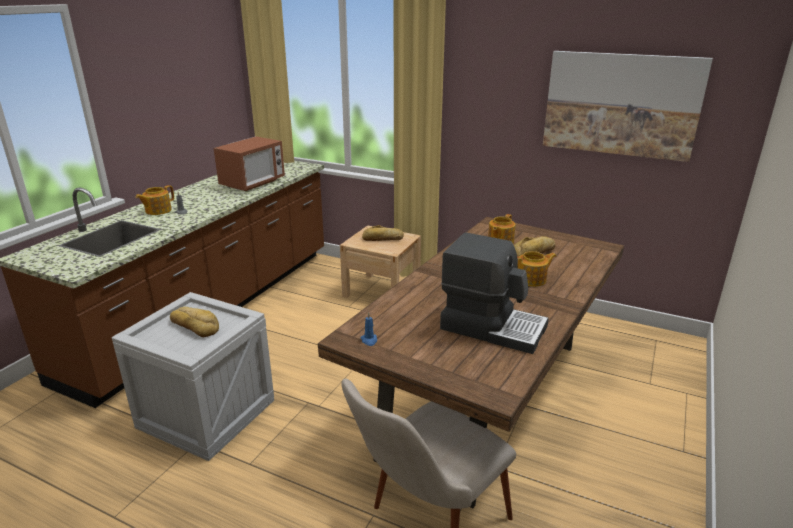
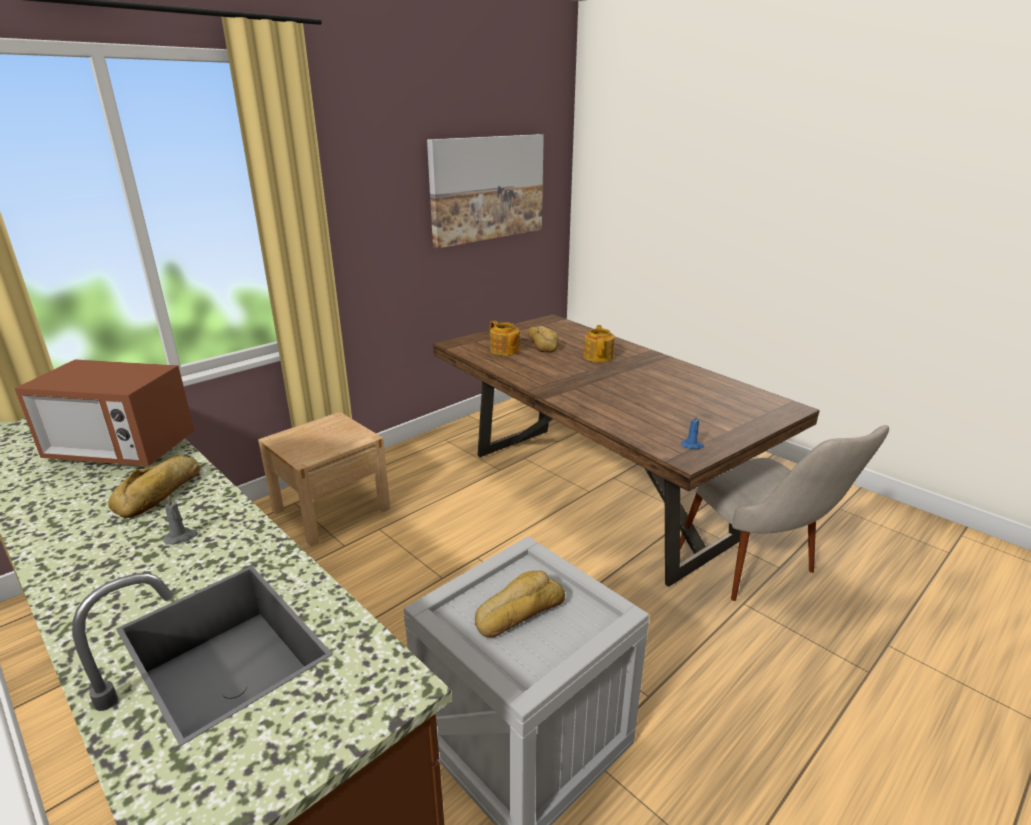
camera: 70 degrees left, 0 degrees up
(157, 210) = (124, 570): teapot -> none
(253, 183) = (122, 451): microwave -> microwave turned 135 degrees clockwise
(383, 239) = (320, 436): bread -> bread (161, 492)
(492, 327) = (681, 388): coffee machine -> none

